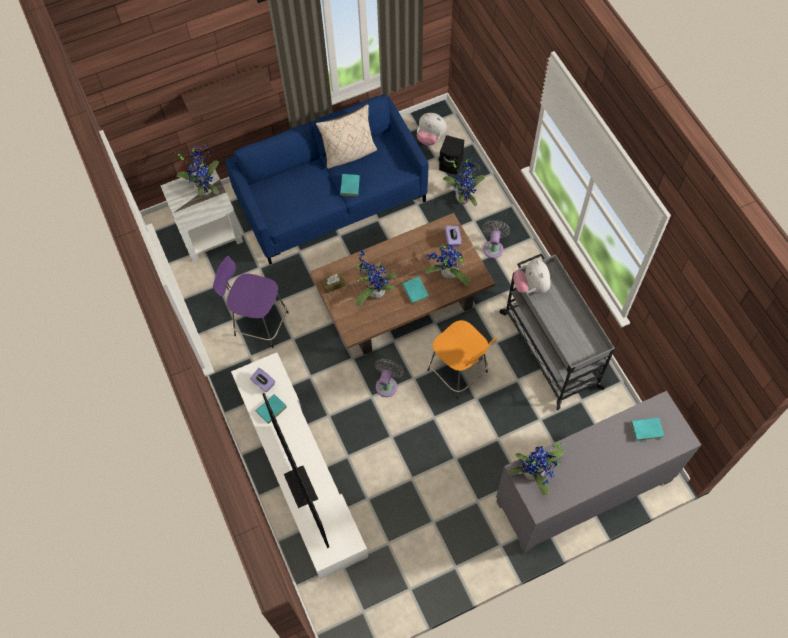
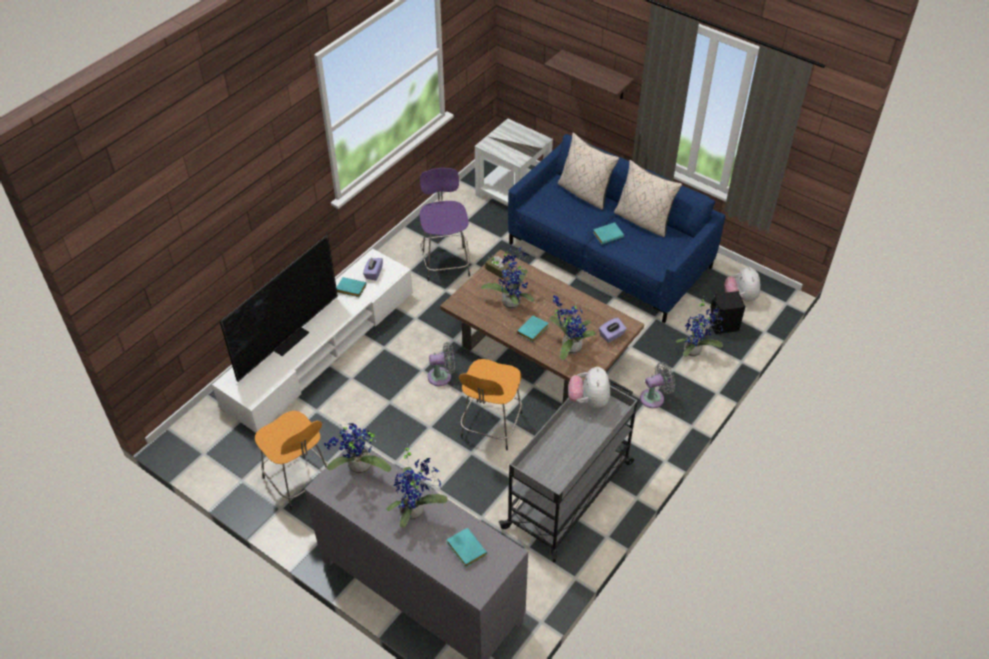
camera: 60 degrees right, 15 degrees down
(205, 188) = (525, 143): potted plant -> potted plant (415, 510)
(289, 177) = (585, 193): none -> beige pillow
(436, 541) = (299, 481): none -> orange stool
(531, 286) = (588, 401): plush toy -> plush toy turned 45 degrees counterclockwise

